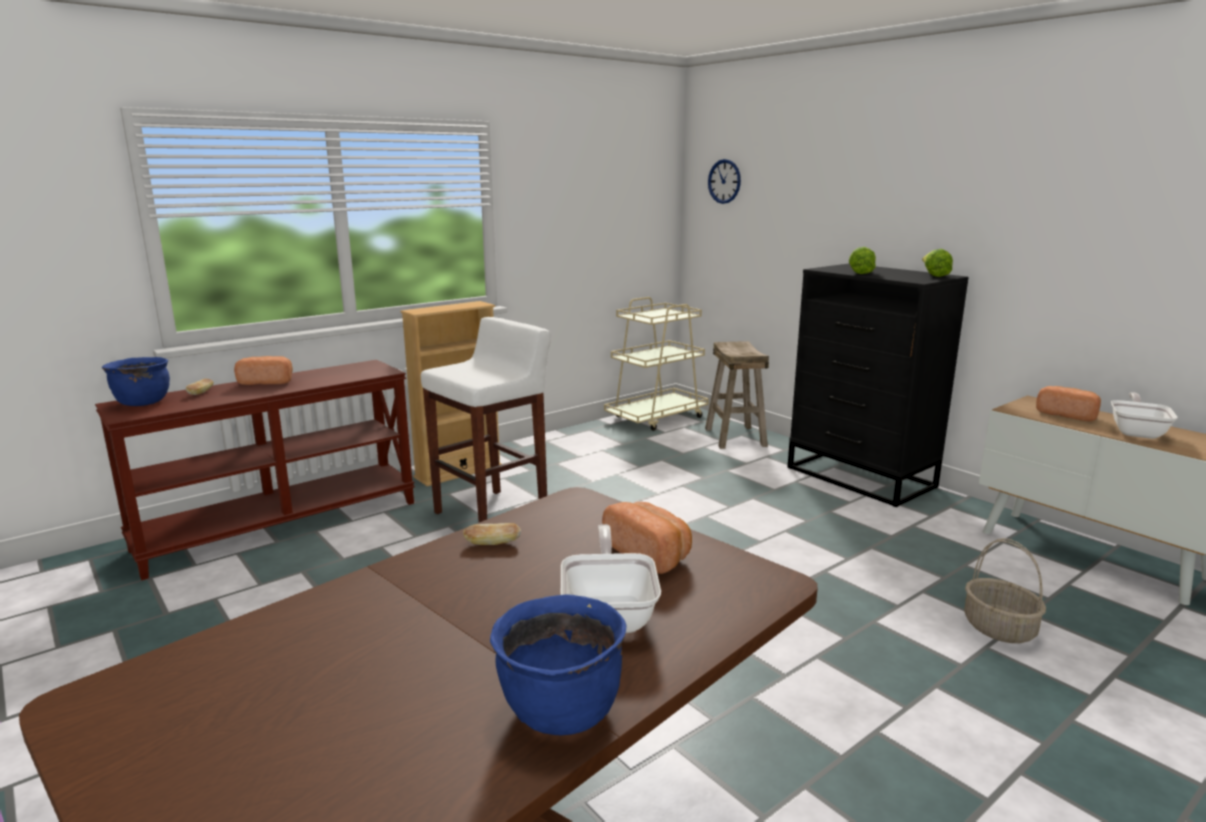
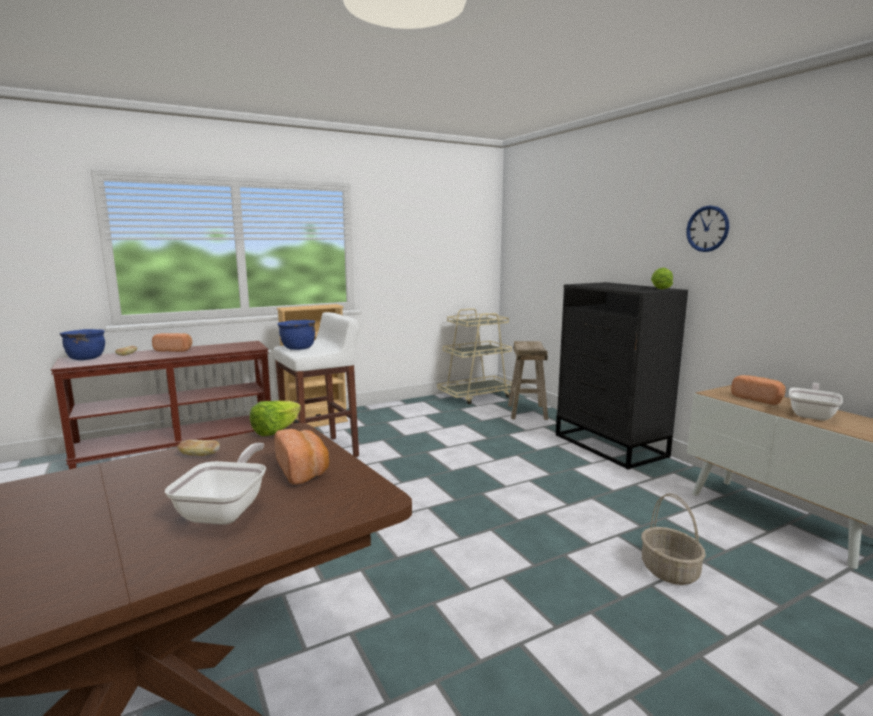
camera: 10 degrees right, 5 degrees down
(560, 712) = (108, 577): blue cooking pot -> blue cooking pot (298, 348)
(724, 181) = (526, 226): wall clock -> wall clock (707, 229)
(862, 272) = (605, 286): lettuce -> lettuce (276, 431)

